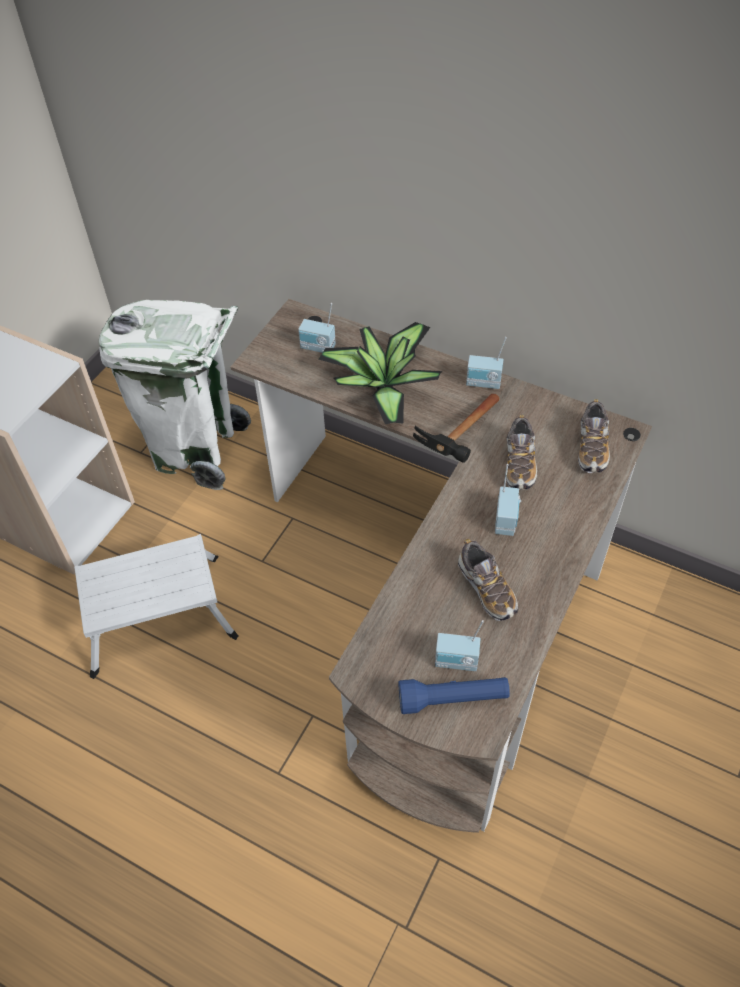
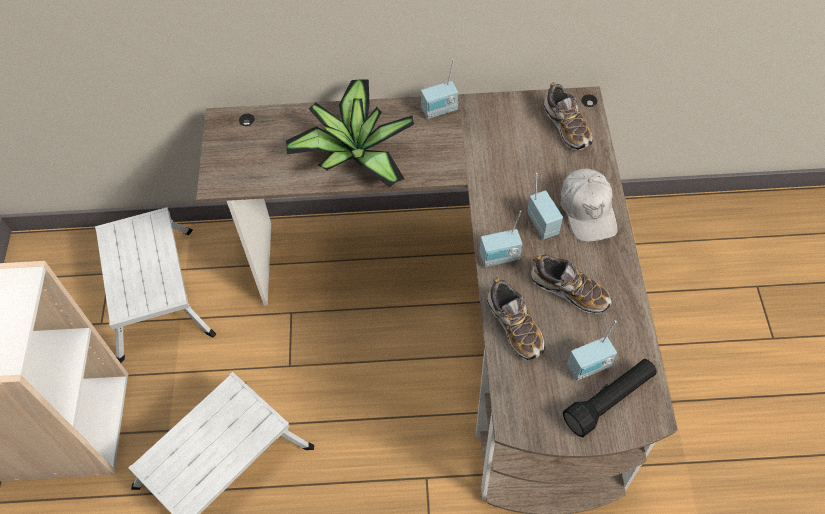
camera: 30 degrees left, 5 degrees up
(196, 450) = (156, 294): white trash can -> white step ladder
(317, 348) = (268, 144): radio -> radio (500, 258)
(453, 699) = (609, 400): blue flashlight -> black flashlight
(459, 445) = (458, 176): hammer -> none
(519, 464) = (519, 168): shoe -> shoe (514, 326)
(556, 529) = (587, 210): none -> white cap

